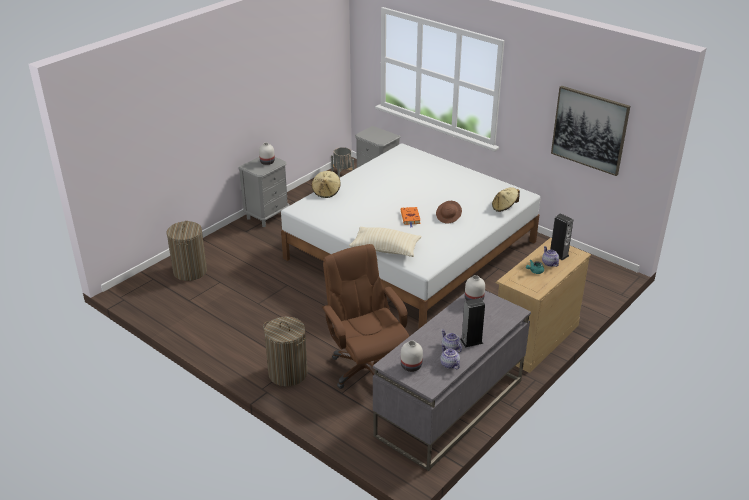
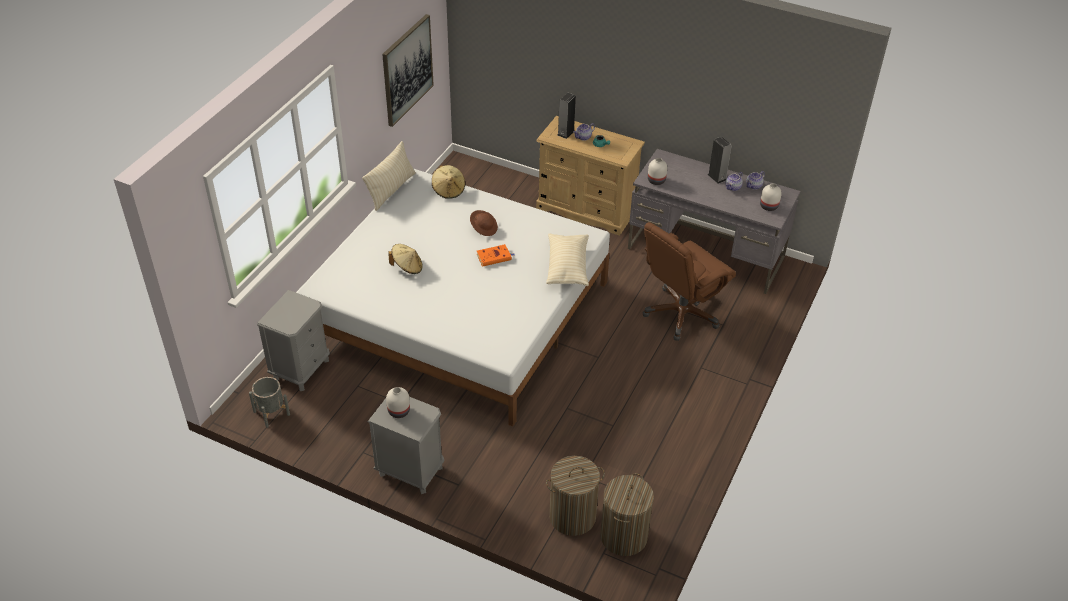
camera: 105 degrees left, 10 degrees up
(287, 373) = (716, 370): laundry basket -> laundry basket (623, 536)
(326, 192) = (454, 340): beige hat -> beige hat (407, 267)
(509, 183) = (391, 190): none -> beige pillow

